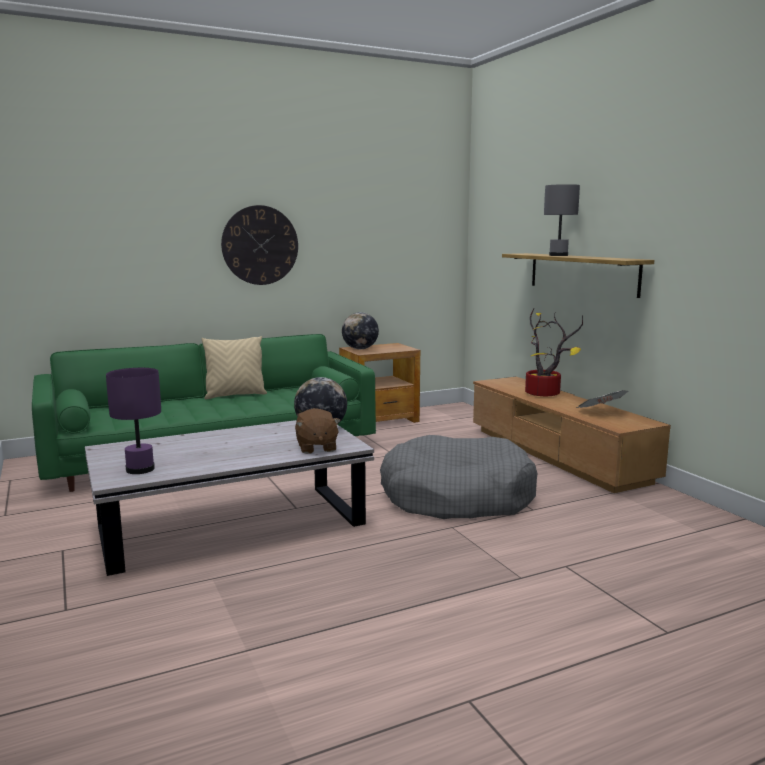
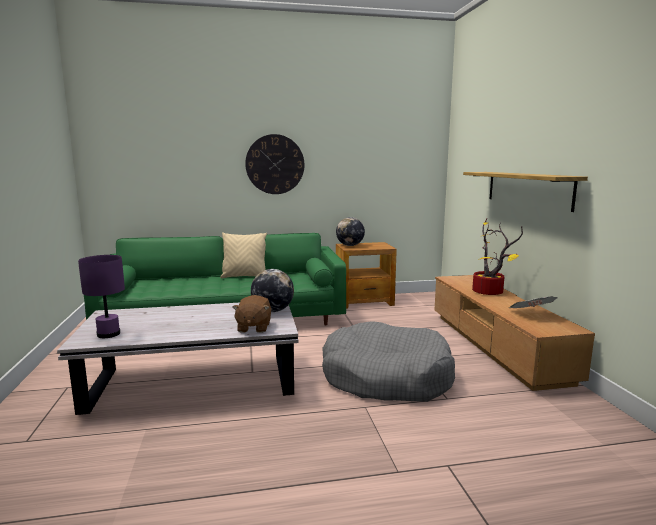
camera: 15 degrees right, 0 degrees up
(558, 255) = (506, 173): grey table lamp -> none

